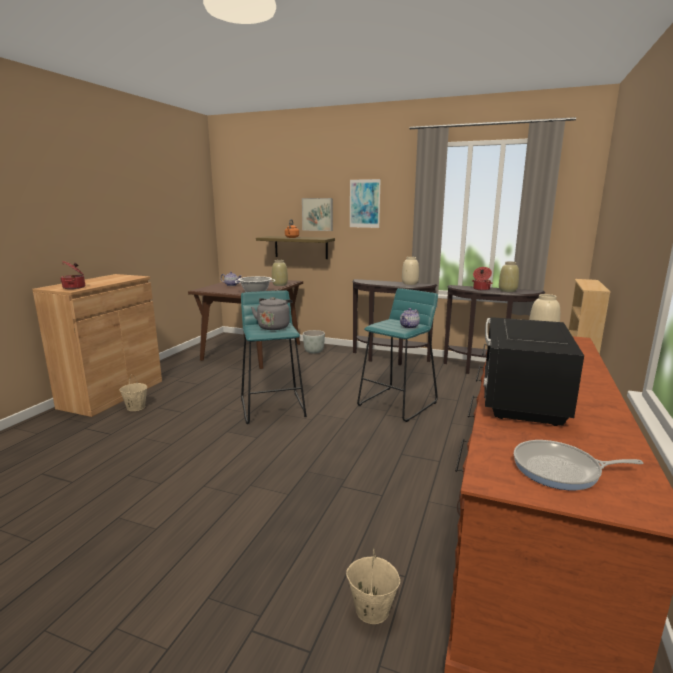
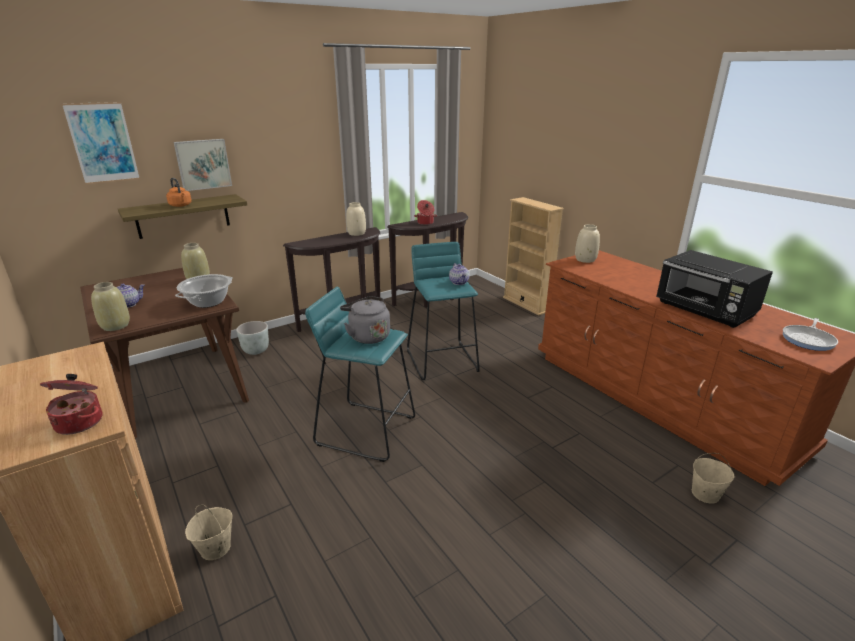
camera: 55 degrees left, 10 degrees up
(364, 203) = (271, 143): picture -> picture (103, 143)
(507, 291) = (445, 219): beige vase -> beige vase (115, 326)

